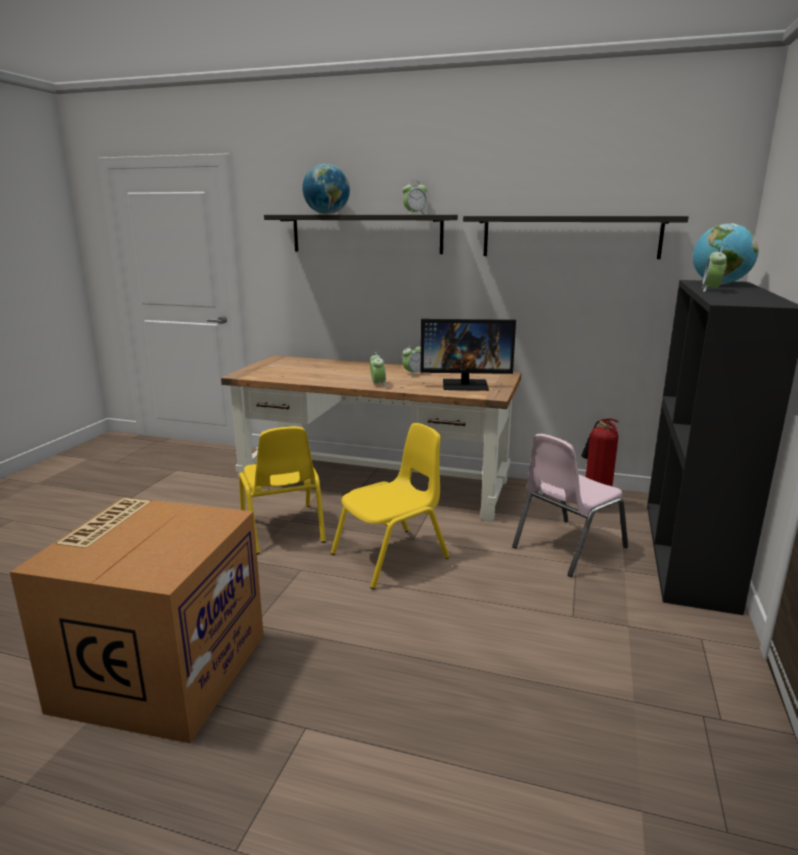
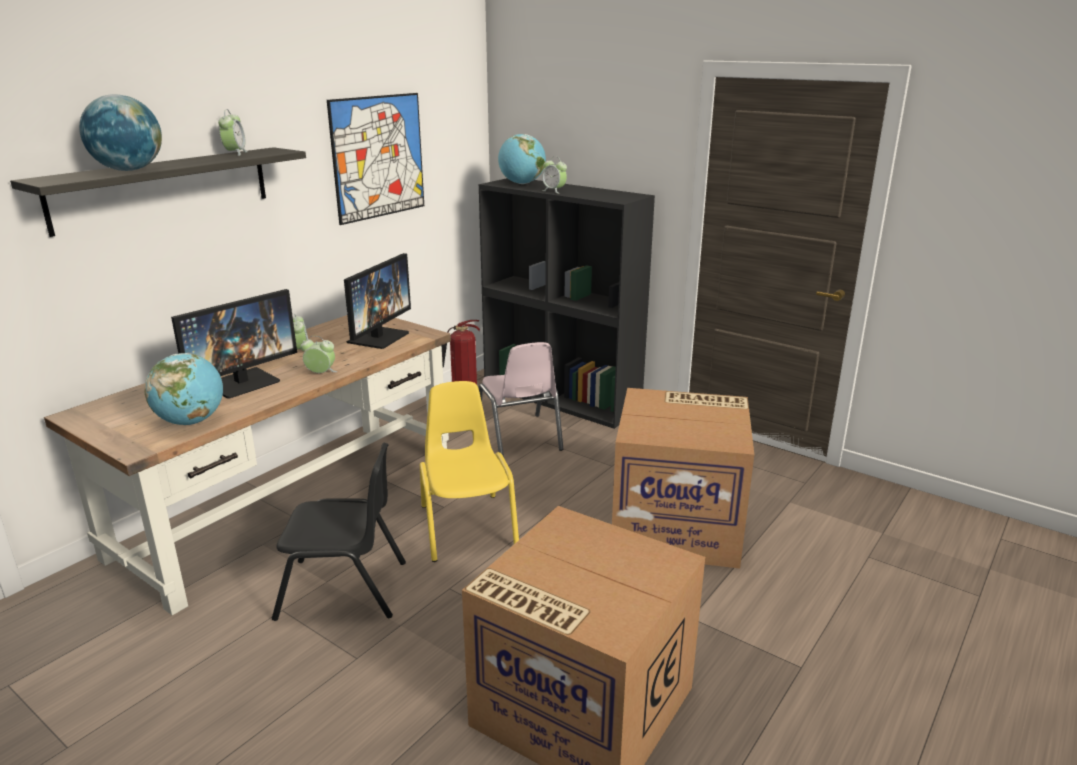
camera: 70 degrees left, 5 degrees up
(281, 376) = (191, 421): none -> globe
(282, 529) = (343, 589): yellow chair -> black chair
(346, 373) = (243, 382): none -> monitor
(487, 690) = (678, 524): none -> cardboard box
(570, 236) = (378, 157): shelf -> picture

